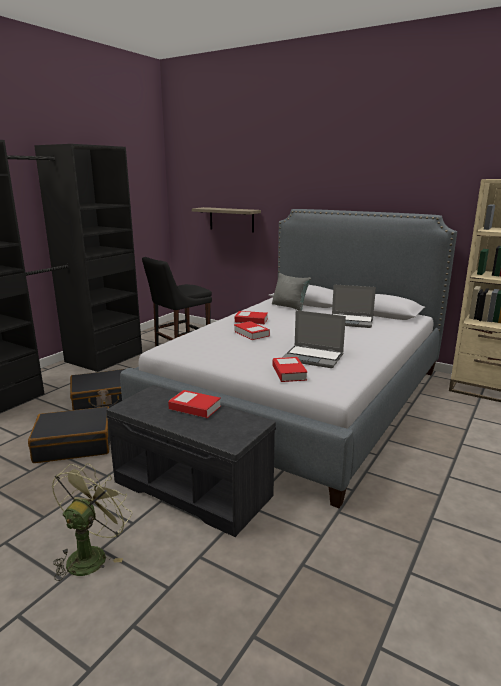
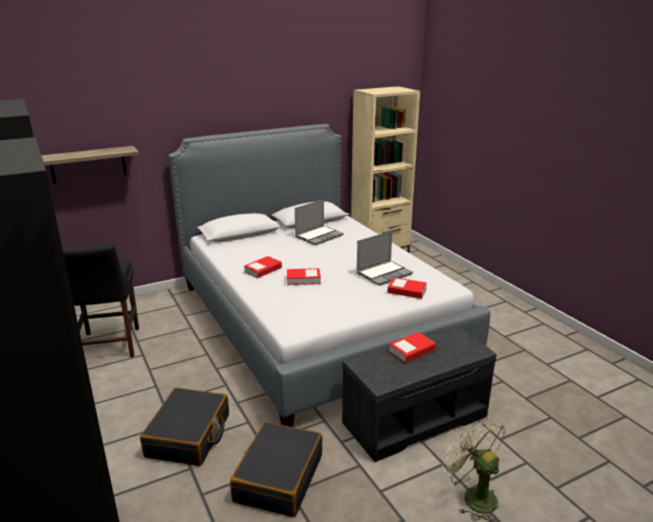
camera: 60 degrees left, 5 degrees up
(289, 307) = (244, 244): grey pillow -> none

